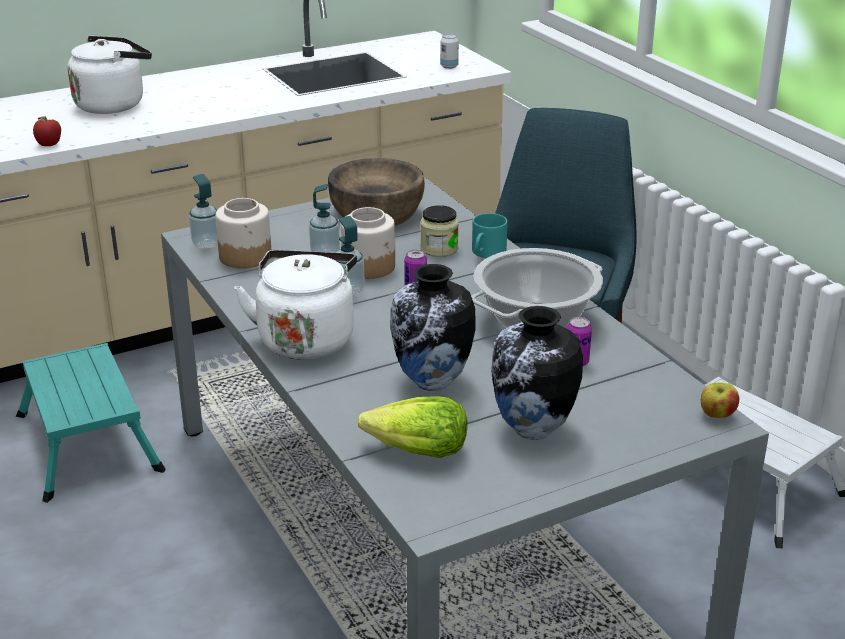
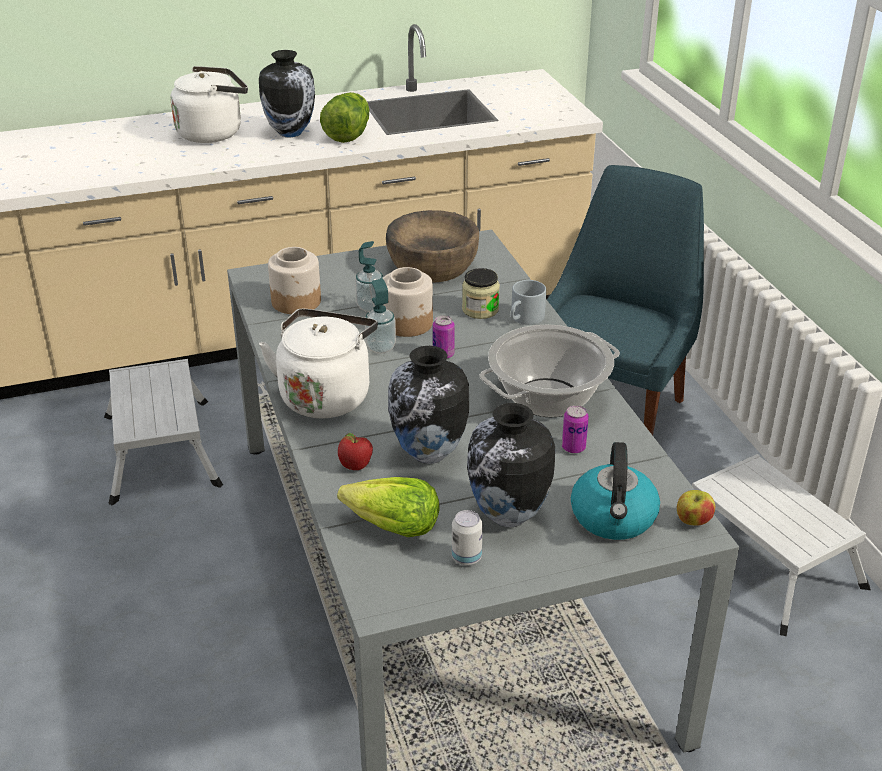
camera: 10 degrees right, 5 degrees up
(49, 145) = (142, 173): apple -> apple (355, 467)
(88, 441) = (161, 449): turquoise step ladder -> white step ladder
(196, 99) = (290, 132): none -> vase
(206, 244) = (264, 285): soap dispenser -> none
(258, 98) = (348, 135): none -> lettuce
(449, 66) = (543, 111): can -> can (466, 557)
(487, 253) = (525, 319): turquoise mug -> grey mug
(639, 420) = (614, 518): none -> kettle

